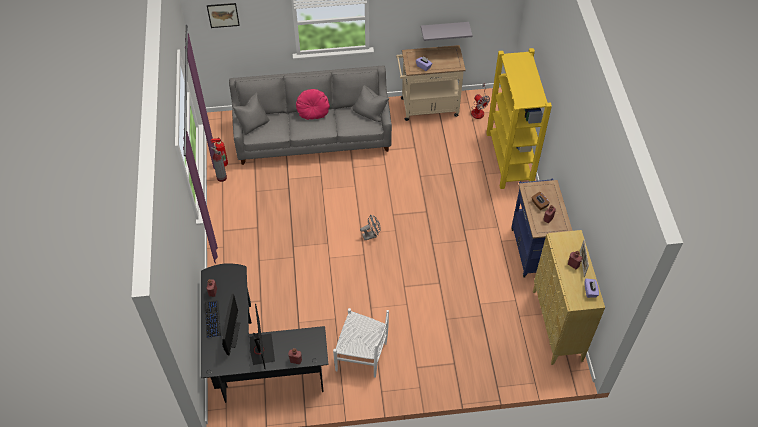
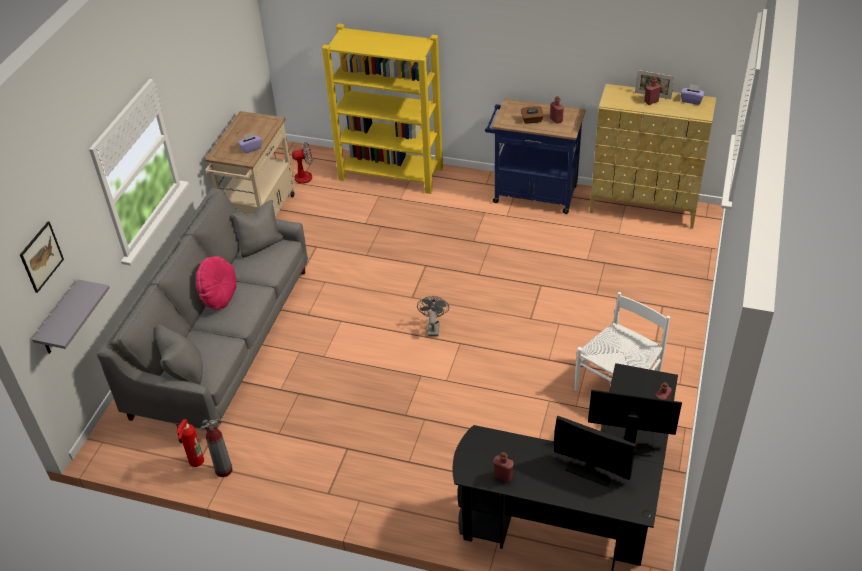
camera: 65 degrees left, 10 degrees down
(212, 319) = (553, 488): keyboard -> none
(444, 30) = (222, 100): grey shelf -> grey shelf (60, 320)

